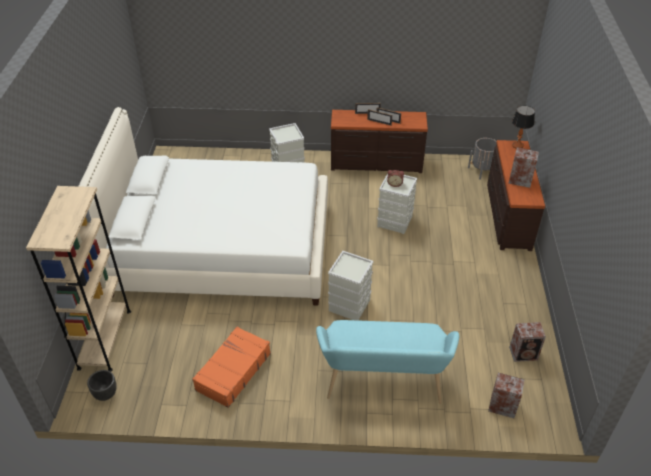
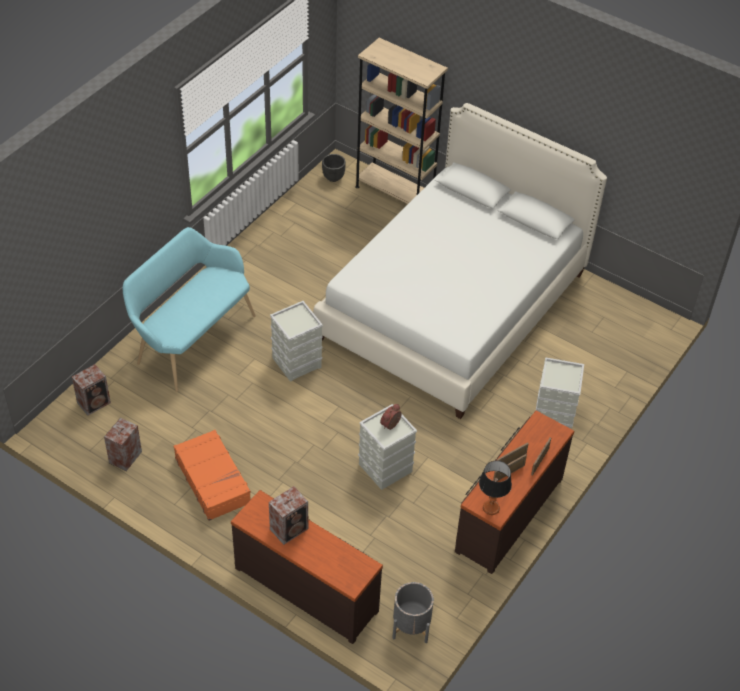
camera: 120 degrees right, 5 degrees up
(232, 371) = (291, 253): orange suitcase -> orange suitcase (213, 480)
(517, 145) = (353, 579): table lamp -> table lamp (490, 508)

